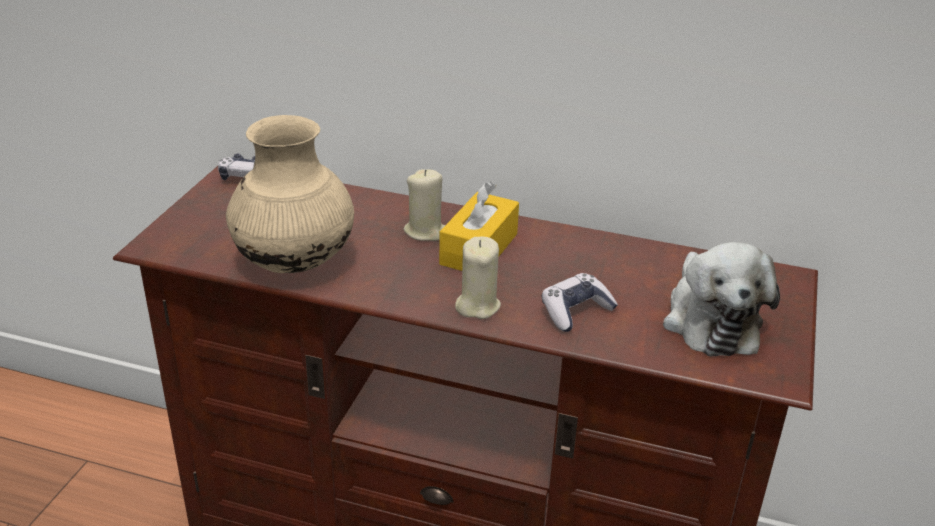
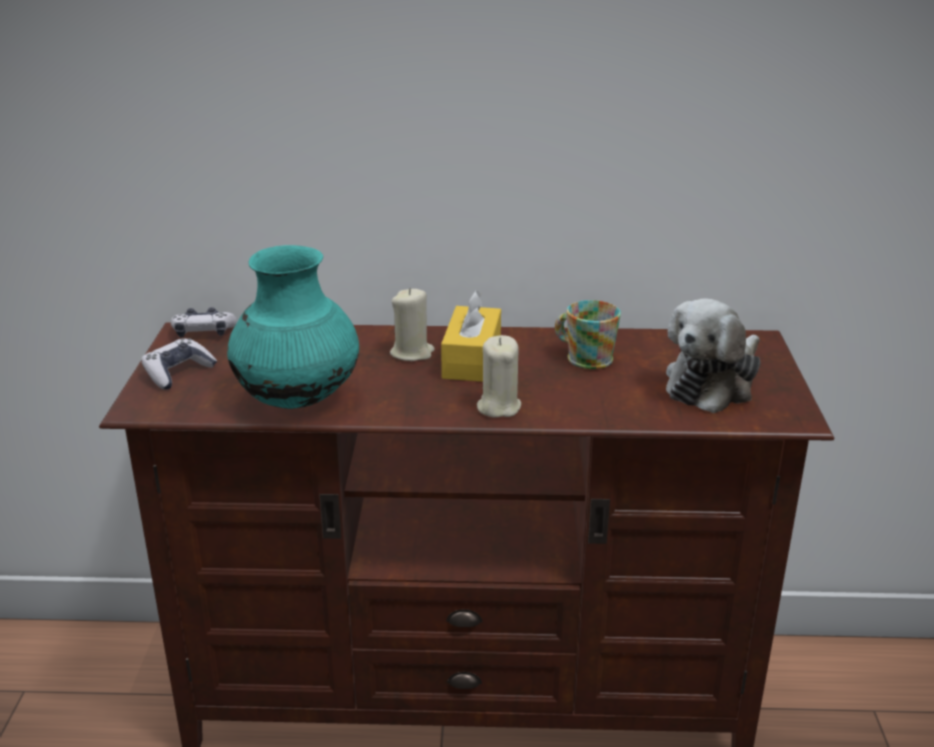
camera: 15 degrees left, 5 degrees down
(295, 263) = (298, 400): beige vase -> turquoise vase
(575, 311) = (591, 396): game controller -> game controller (178, 373)
(591, 265) = (584, 357): none -> mug
(710, 320) = (713, 384): plush toy -> plush toy turned 60 degrees clockwise

